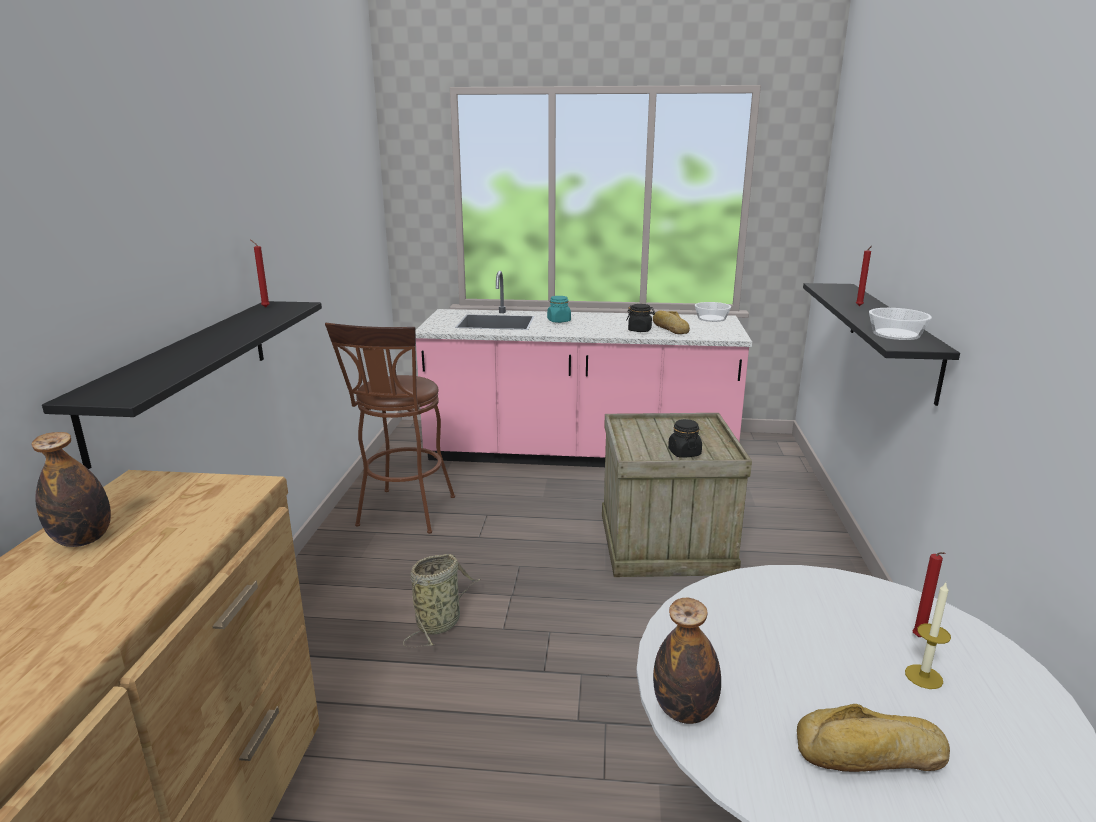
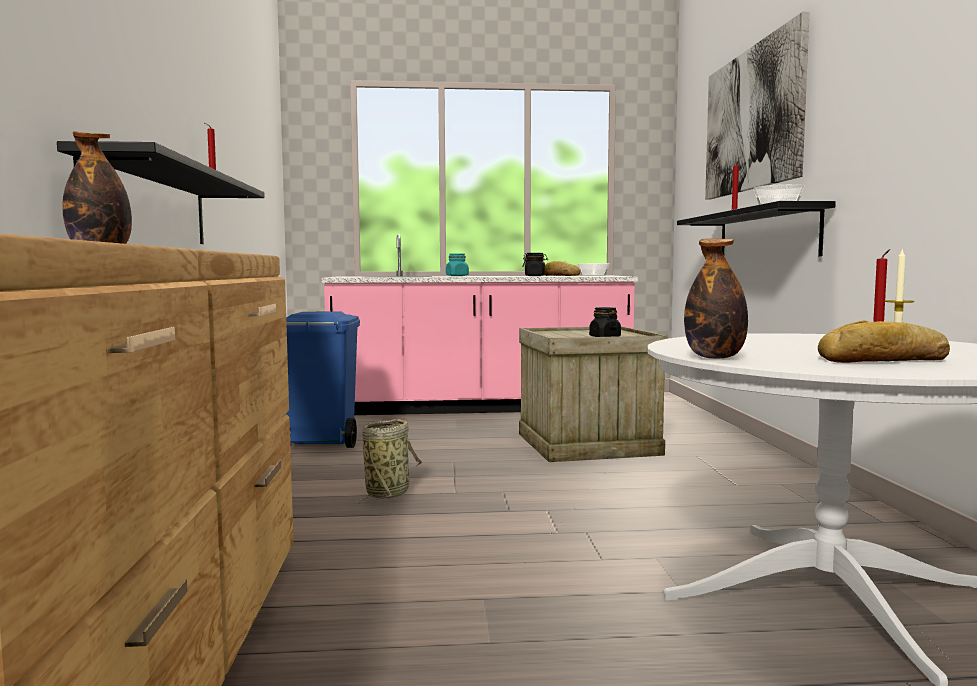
camera: 10 degrees left, 15 degrees down
(404, 515) = (320, 443): brown stool -> blue trash can
(900, 187) = (752, 120): none -> picture

